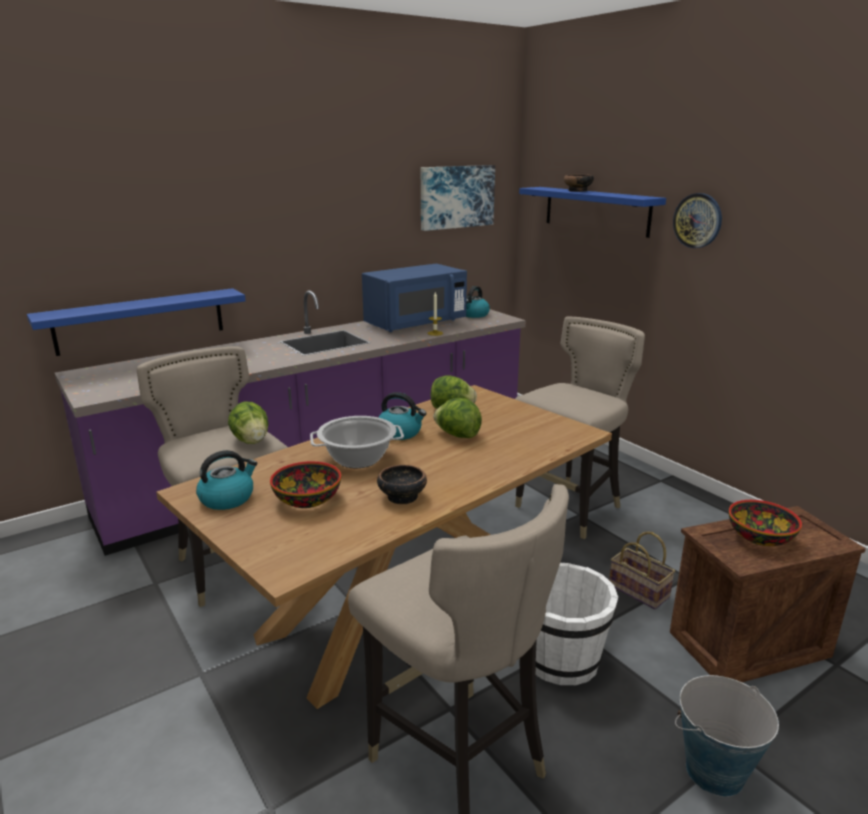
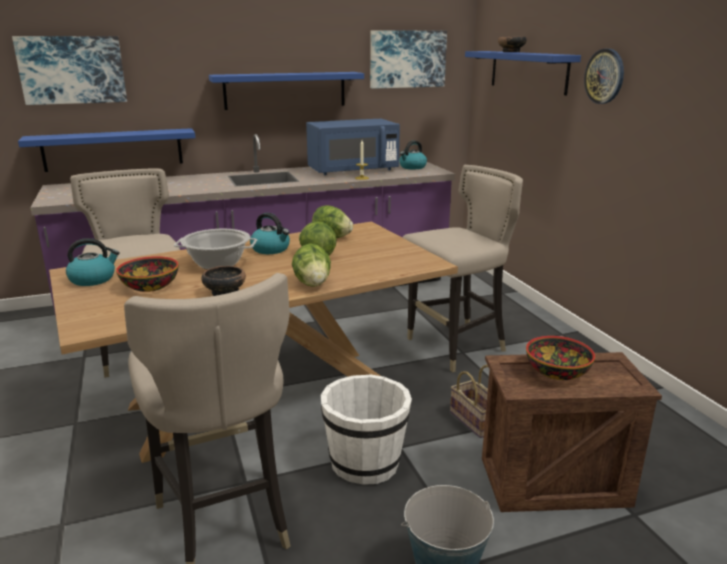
camera: 15 degrees right, 0 degrees up
(89, 227) = (72, 70): none -> picture
(251, 441) = (153, 245): lettuce -> lettuce (312, 284)
(334, 238) = (285, 90): none -> blue shelf

